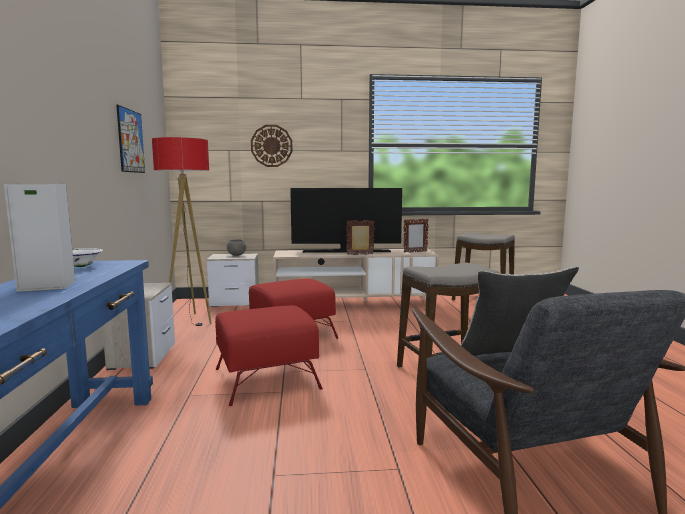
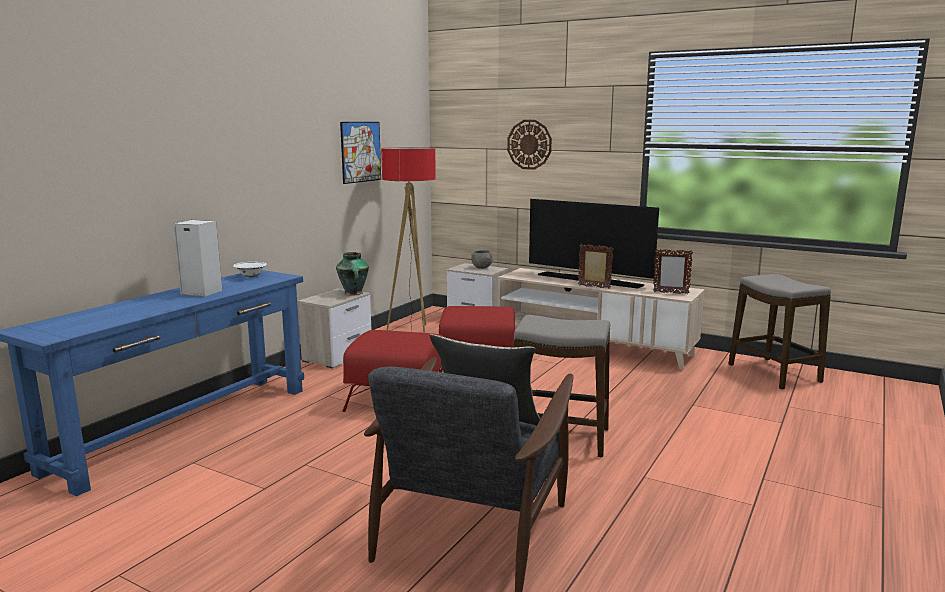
camera: 35 degrees right, 5 degrees up
(155, 285) = (353, 293): none -> vase

